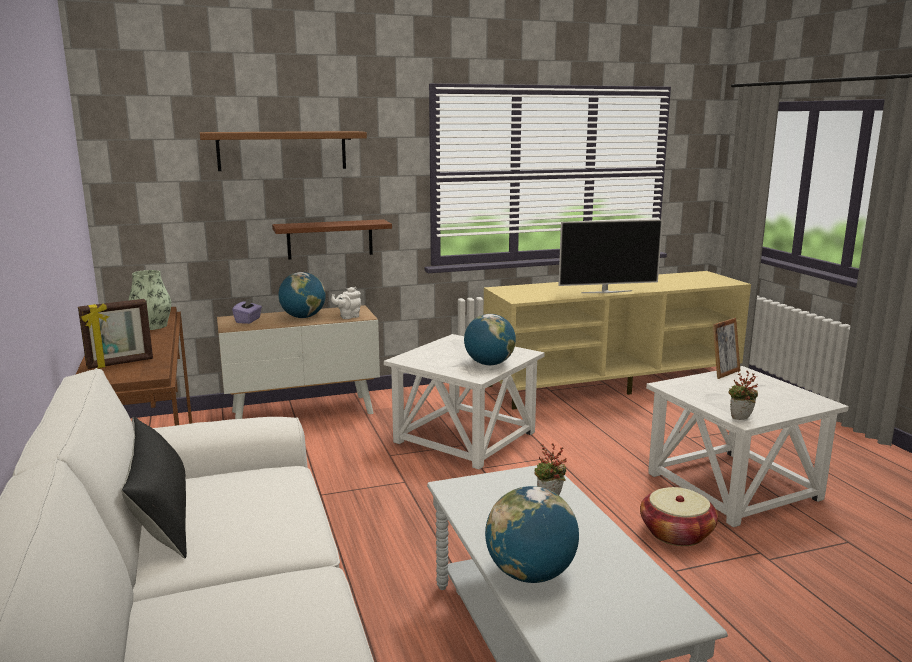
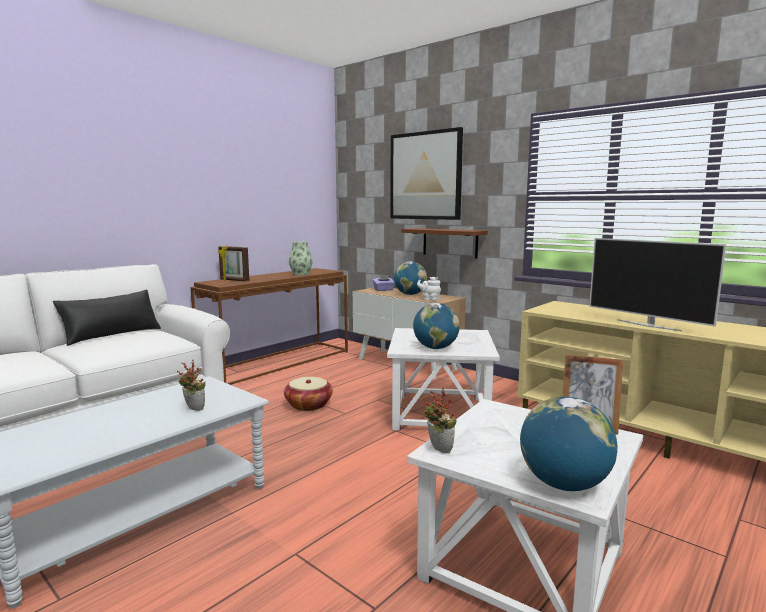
camera: 60 degrees right, 5 degrees down
(282, 150) = (425, 176): brown shelf -> picture
(530, 574) = (78, 421): globe -> globe (564, 484)
(676, 533) = (369, 542): basket -> basket (308, 405)

